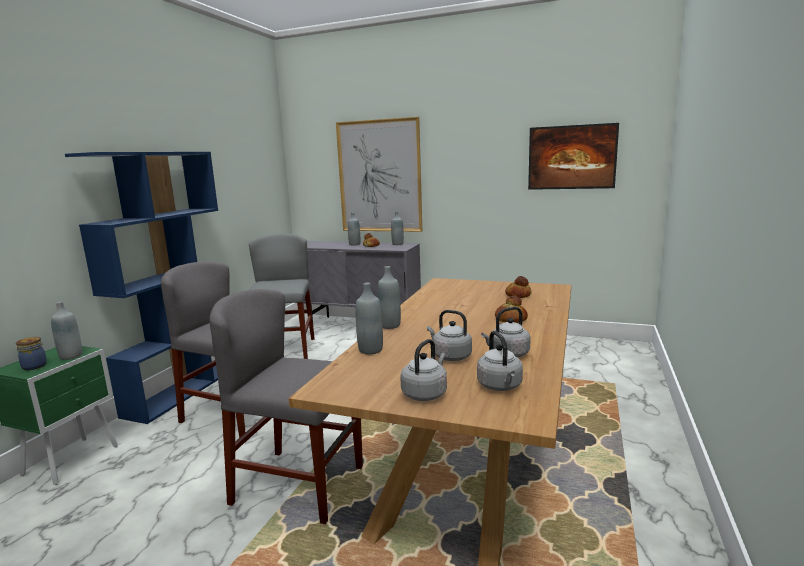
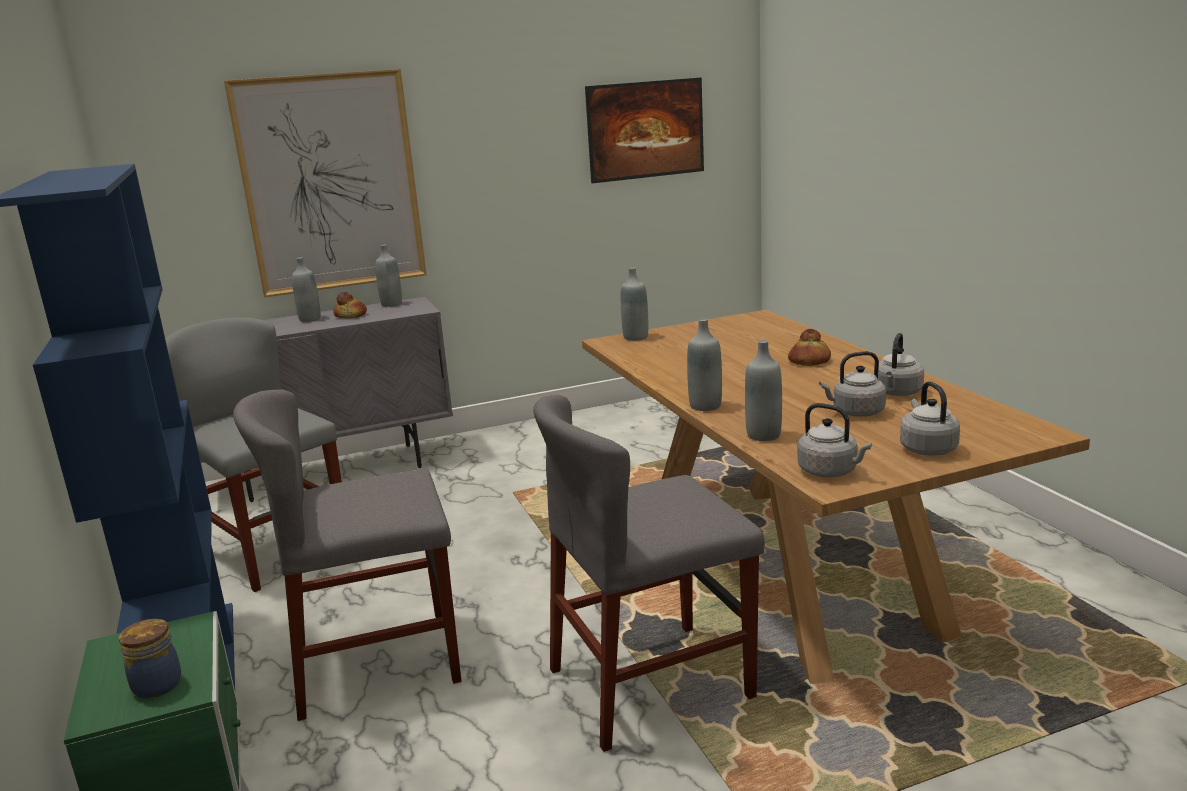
camera: 40 degrees left, 5 degrees up
(71, 356) = (186, 643): grey bottle -> grey bottle (635, 337)
(500, 386) = (964, 420): grey kettle -> grey kettle (830, 471)
(518, 295) = (745, 334): bread -> none

